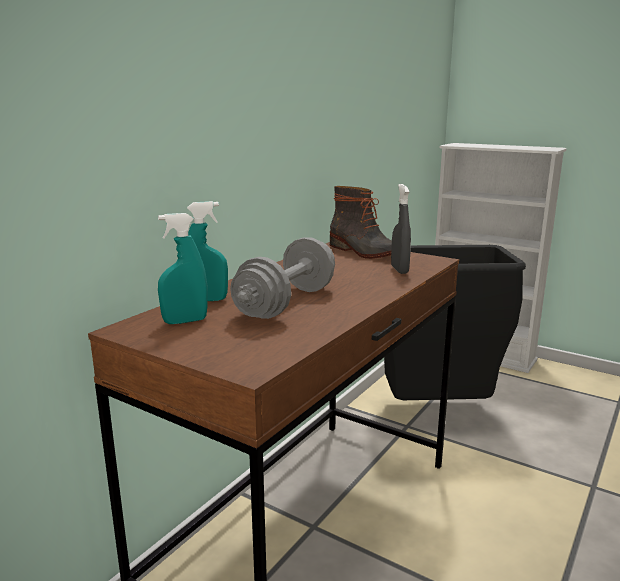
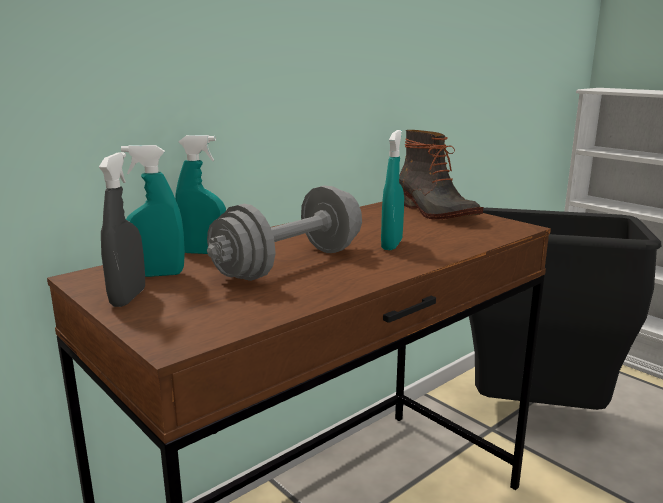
camera: 15 degrees right, 0 degrees up
(353, 281) = (391, 245): none -> turquoise spray bottle
(399, 270) = (460, 235): grey spray bottle -> grey spray bottle (128, 297)

